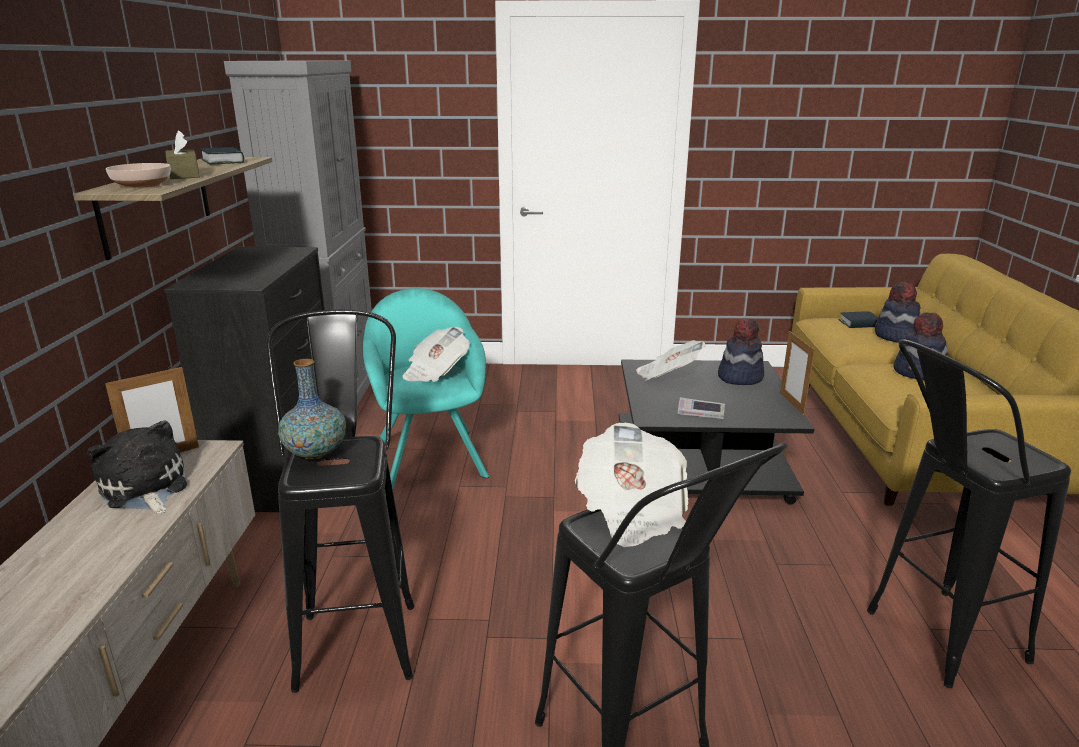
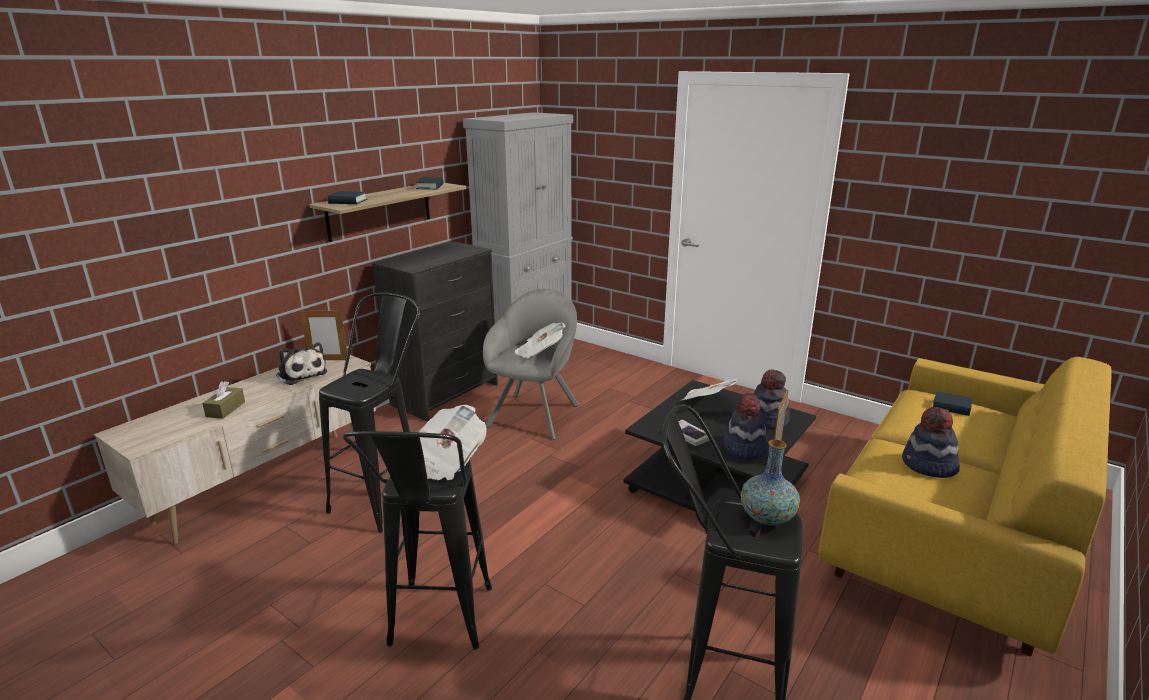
camera: 35 degrees right, 0 degrees up
(142, 185) = (347, 202): bowl -> book
(144, 489) = (301, 374): plush toy -> plush toy turned 135 degrees clockwise
(184, 175) = (384, 196): brown tissue box -> brown tissue box (225, 409)
(316, 452) = (358, 377): vase -> vase (767, 518)
(429, 456) = (535, 413): turquoise armchair -> grey armchair
(896, 337) = (969, 429): hat -> hat (744, 448)

